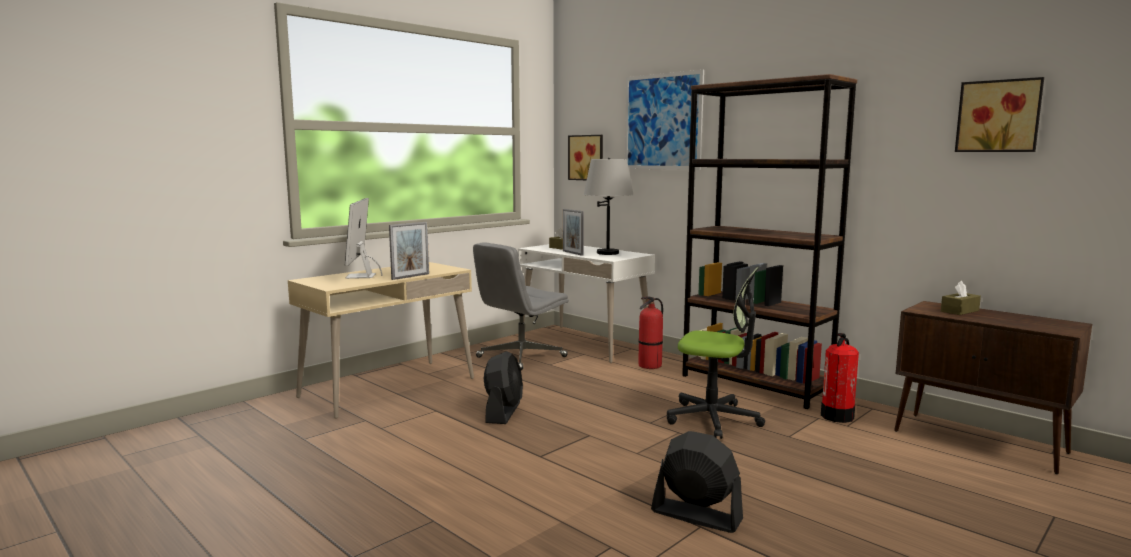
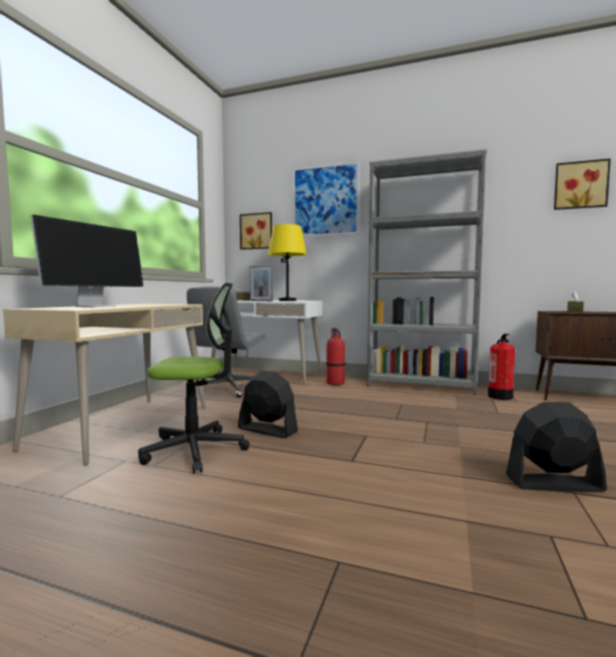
camera: 25 degrees left, 5 degrees down
(361, 276) = (96, 306): monitor -> monitor turned 120 degrees counterclockwise
(410, 276) = (154, 306): picture frame -> none
(503, 412) = (267, 430): black fan -> black fan turned 45 degrees counterclockwise
(607, 253) = (287, 300): grey table lamp -> yellow table lamp
(713, 419) = (433, 409): office chair -> office chair (195, 450)
(755, 384) = (421, 386): brown bookcase -> grey bookcase

